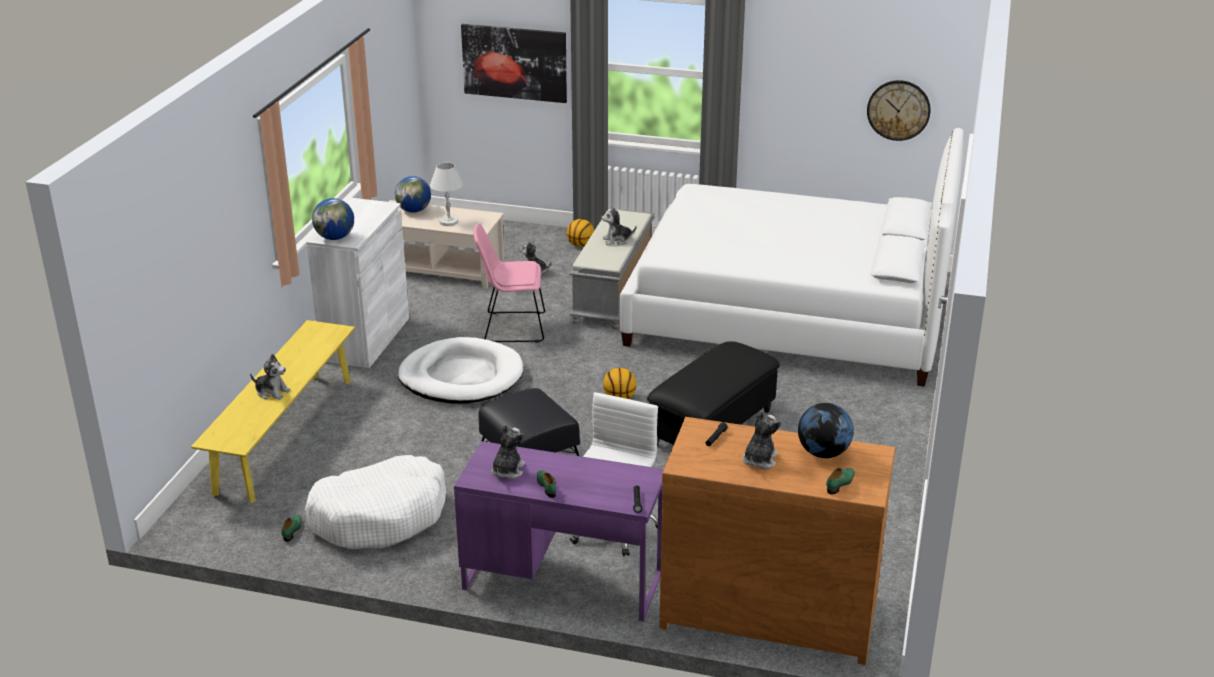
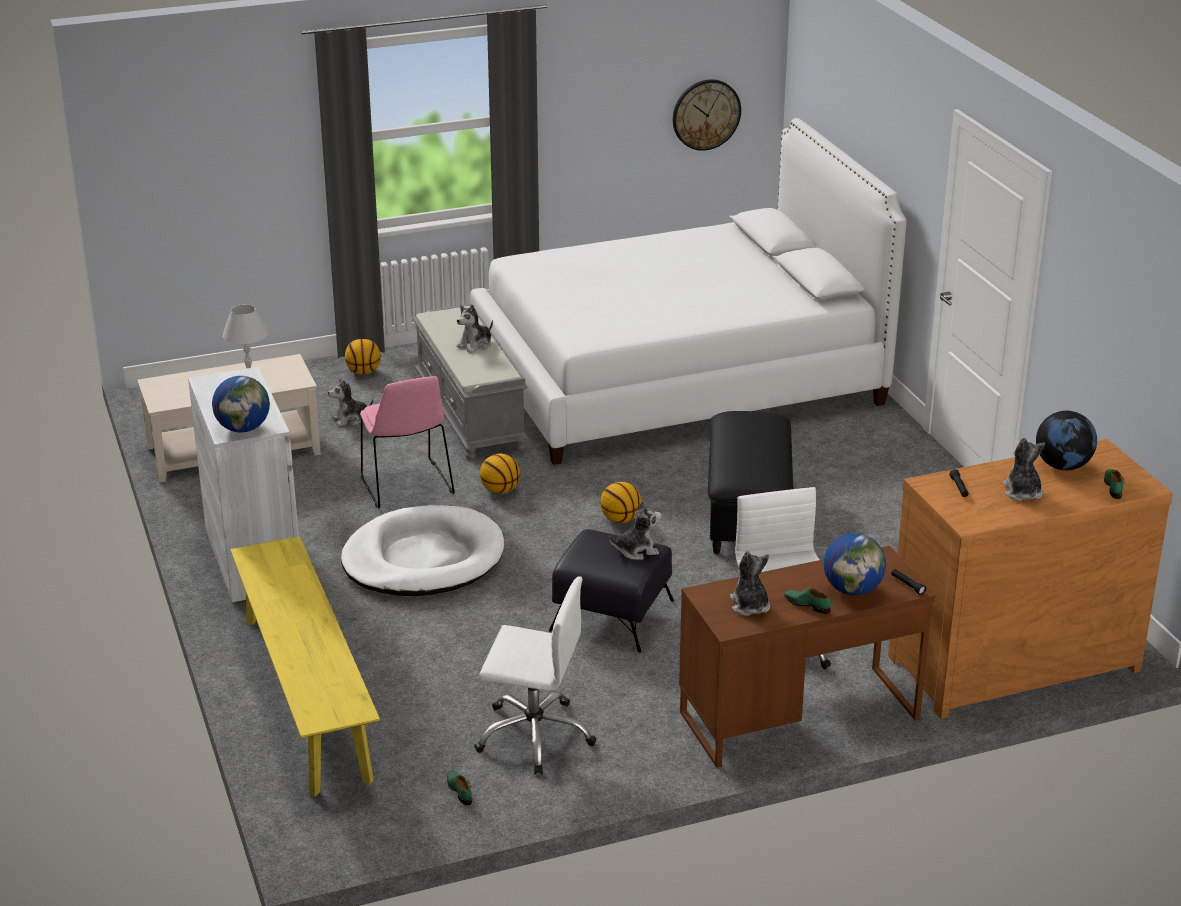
camera: 35 degrees left, 0 degrees up
(272, 392) = (310, 641): plush toy -> plush toy (636, 550)
(380, 516) = (535, 735): white dog bed -> white office chair
(414, 210) = (187, 383): globe -> globe (853, 590)
(511, 327) = (407, 487): pink chair -> pink chair turned 75 degrees counterclockwise
(514, 62) = (237, 159): picture -> none
(562, 579) = (798, 715): purple desk -> brown desk
(566, 350) = (500, 490): none -> basketball

